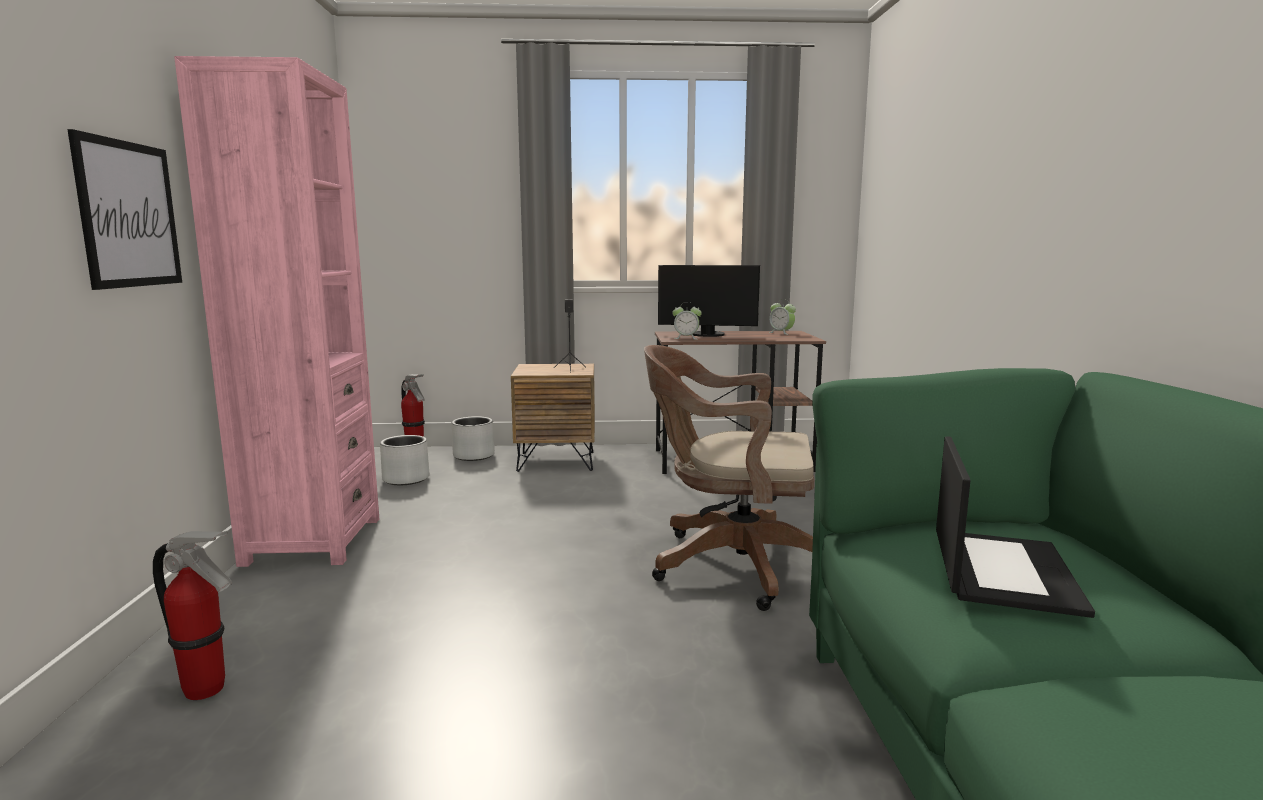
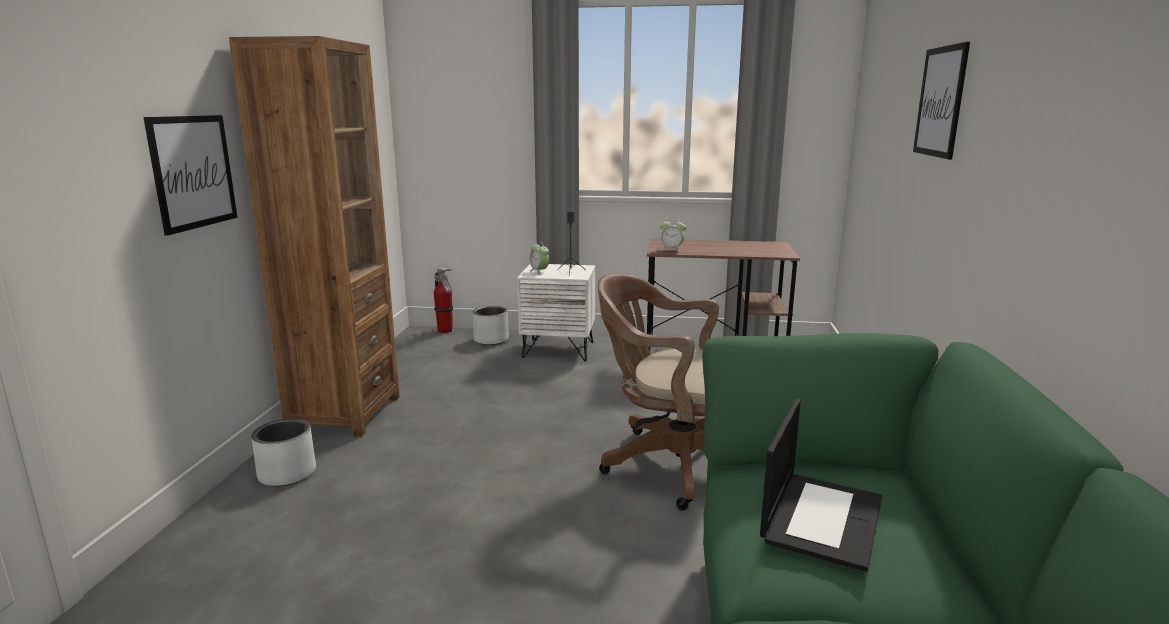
camera: 10 degrees right, 5 degrees up
(206, 690) = (243, 534): fire extinguisher -> none
(313, 541) = (344, 413): pink bookcase -> brown bookcase
(405, 479) = (430, 360): grey planter -> grey planter (287, 474)
(556, 461) = (558, 350): brown nightstand -> white nightstand
(707, 335) = (694, 245): monitor -> none
(781, 333) = (765, 245): alarm clock -> alarm clock (539, 271)
(991, 151) = (940, 101): none -> picture

